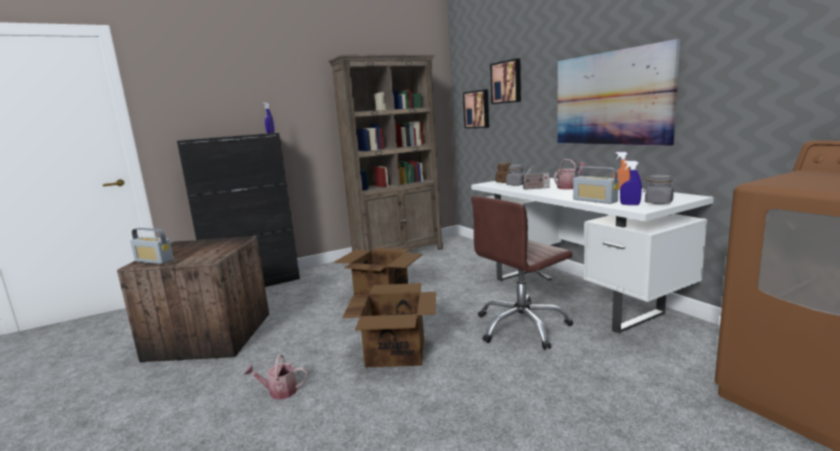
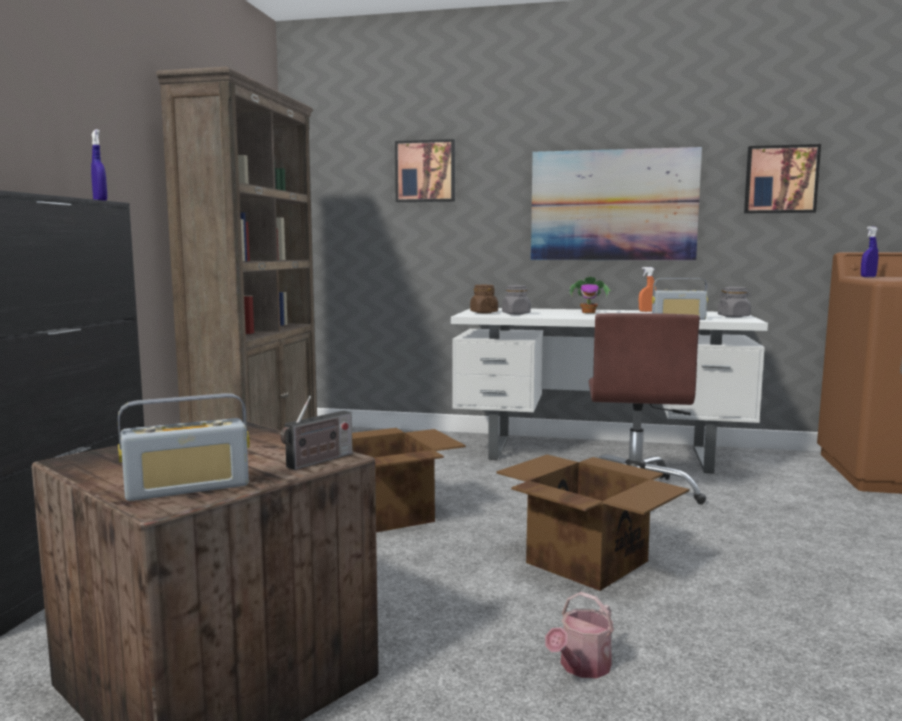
camera: 50 degrees left, 5 degrees down
(477, 109) = (354, 209): picture -> picture (780, 179)
(535, 188) = (559, 315): radio -> radio (318, 461)
(569, 187) = (589, 312): watering can -> potted plant
(630, 204) = (722, 319): blue spray bottle -> blue spray bottle (868, 277)

